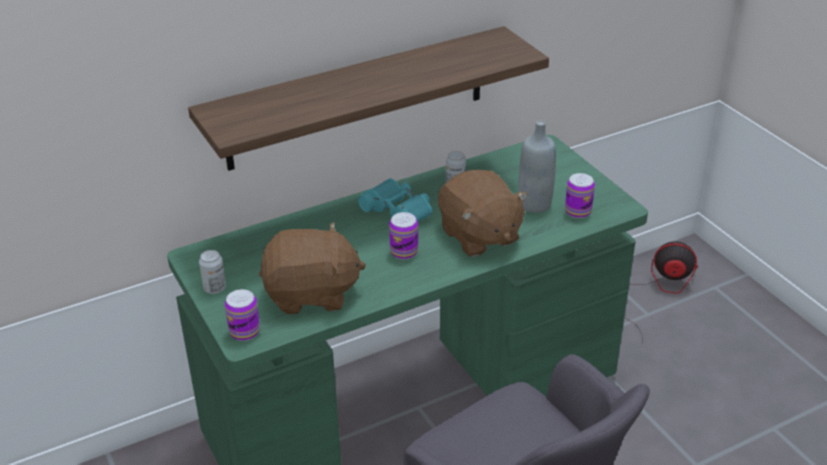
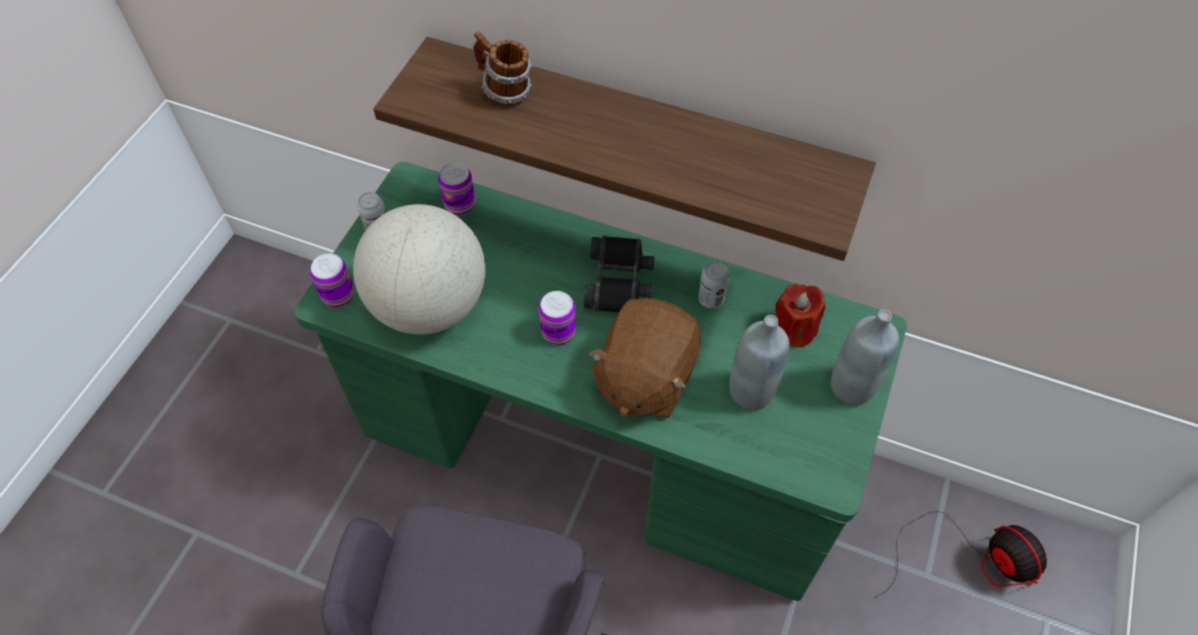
camera: 50 degrees right, 20 degrees up
(282, 100) = (504, 91): none -> mug
(311, 294) = (429, 305): brown plush toy -> globe
(398, 211) = (619, 281): turquoise binoculars -> black binoculars
(512, 170) = (794, 330): none -> red candle
(571, 171) = (852, 387): none -> grey bottle
(578, 211) = (780, 441): can -> can (460, 204)

